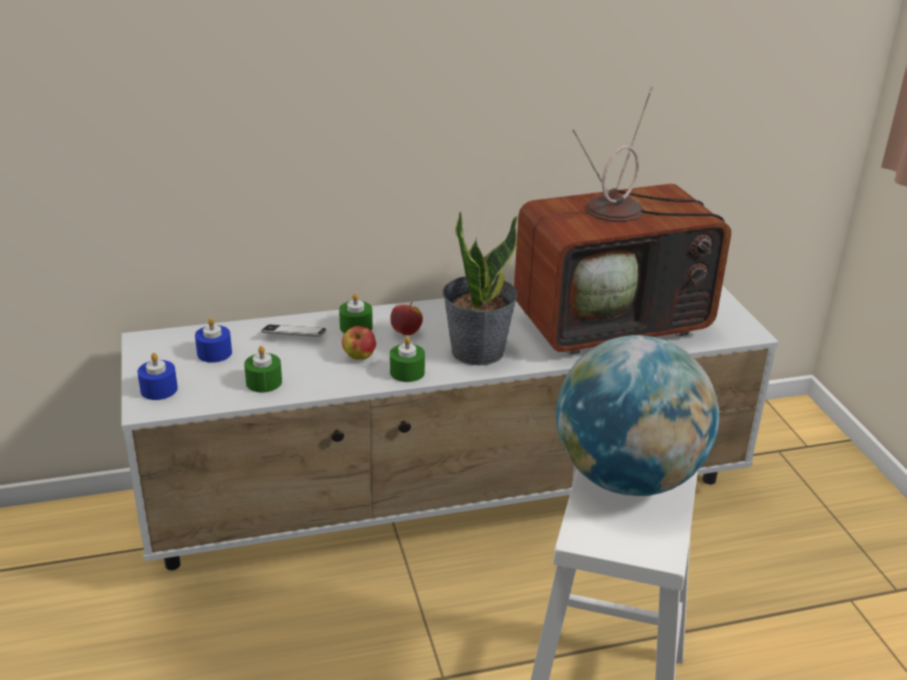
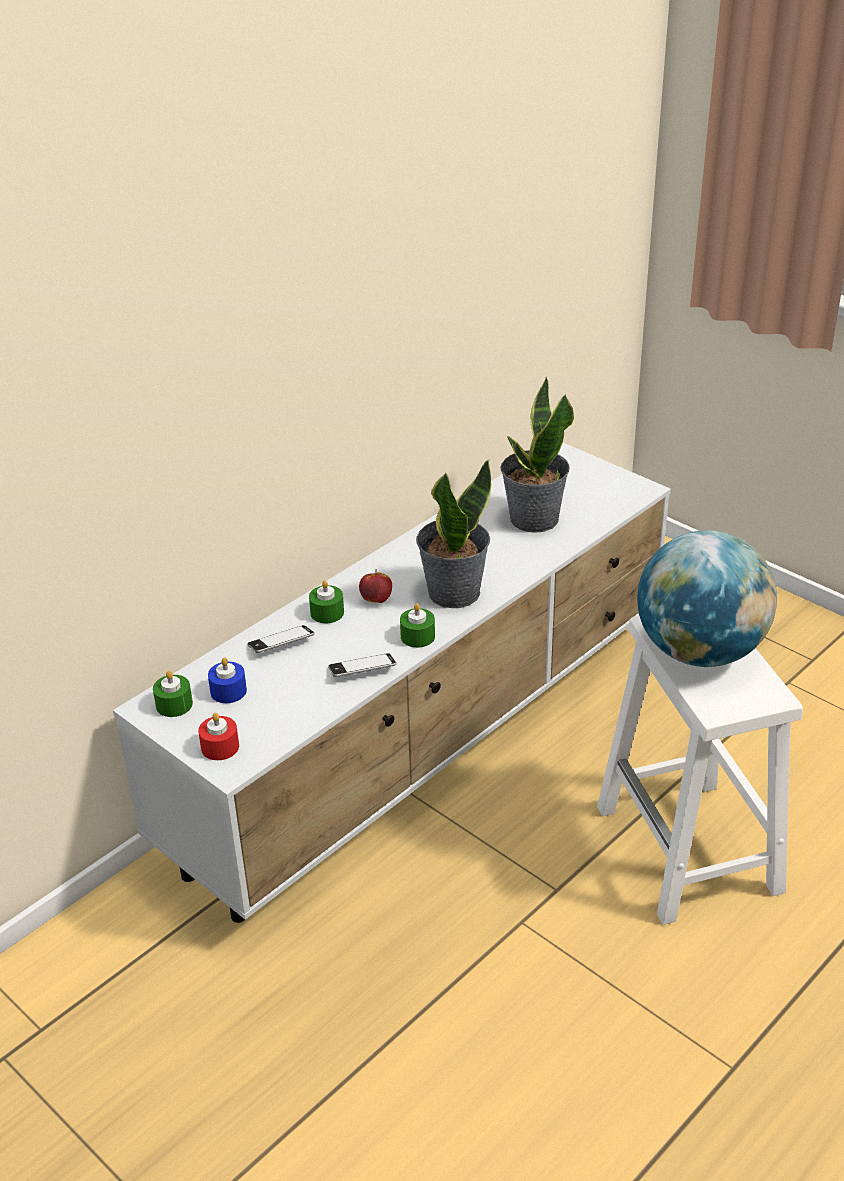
camera: 30 degrees left, 5 degrees up
(159, 389) = (220, 747): blue candle -> red candle
(264, 382) = (306, 699): green candle -> green candle (174, 704)
(332, 379) = (362, 670): none -> phone
(359, 357) = (362, 640): apple -> none
(614, 321) = (533, 519): television -> potted plant

